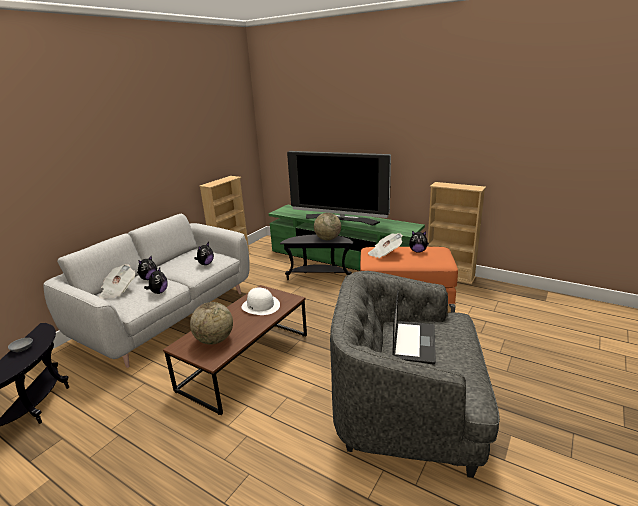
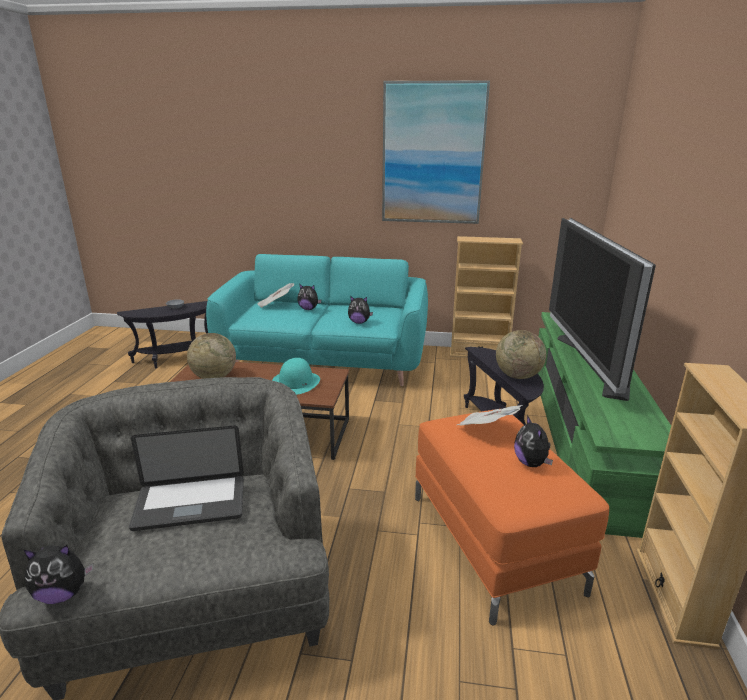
camera: 65 degrees right, 0 degrees up
(159, 292) = (283, 321): plush toy -> plush toy (63, 594)
(166, 316) = (325, 361): grey sofa -> turquoise sofa
(169, 130) = (433, 154): none -> picture
(261, 306) = (296, 382): white hat -> turquoise hat

